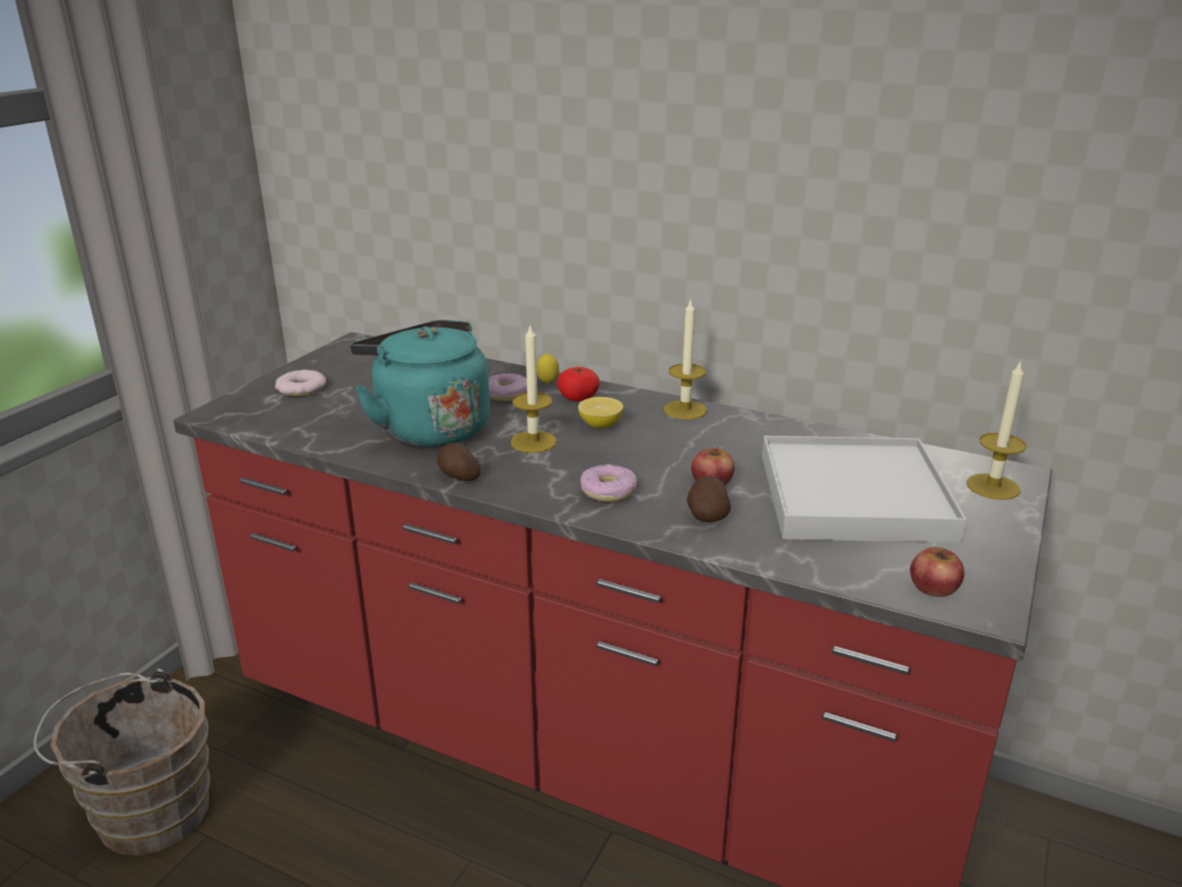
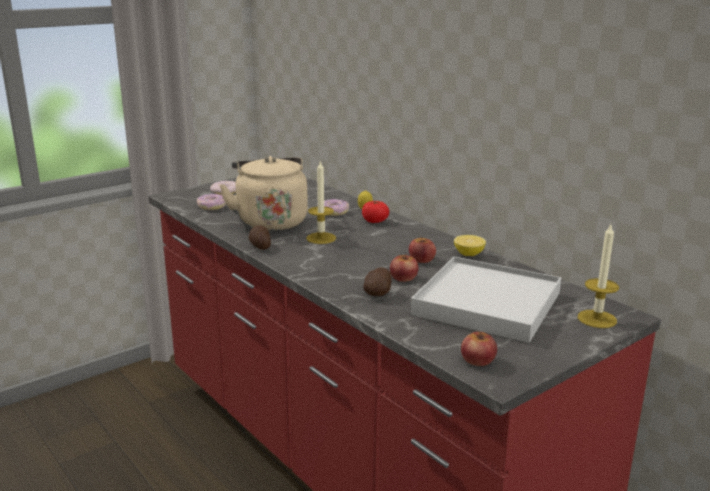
camera: 25 degrees right, 5 degrees down
(146, 811) = (95, 420): brown bucket -> none
(428, 428) = (270, 221): turquoise kettle -> beige kettle
(600, 425) = (370, 237): lemon -> lemon (468, 254)
(608, 491) = (334, 270): donut -> donut (211, 206)
(685, 410) = (434, 238): candle -> none
(704, 446) = (421, 259): none -> apple

